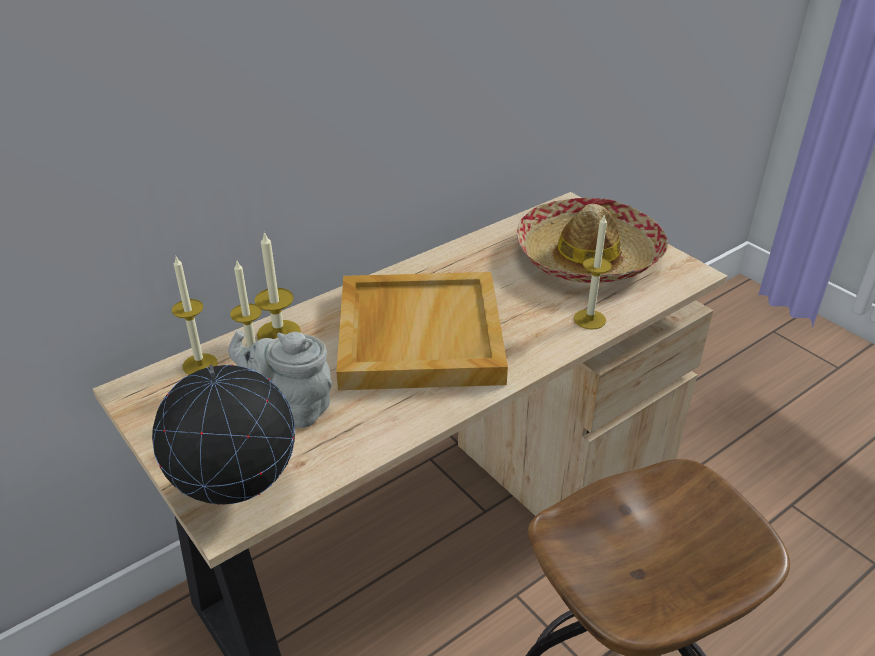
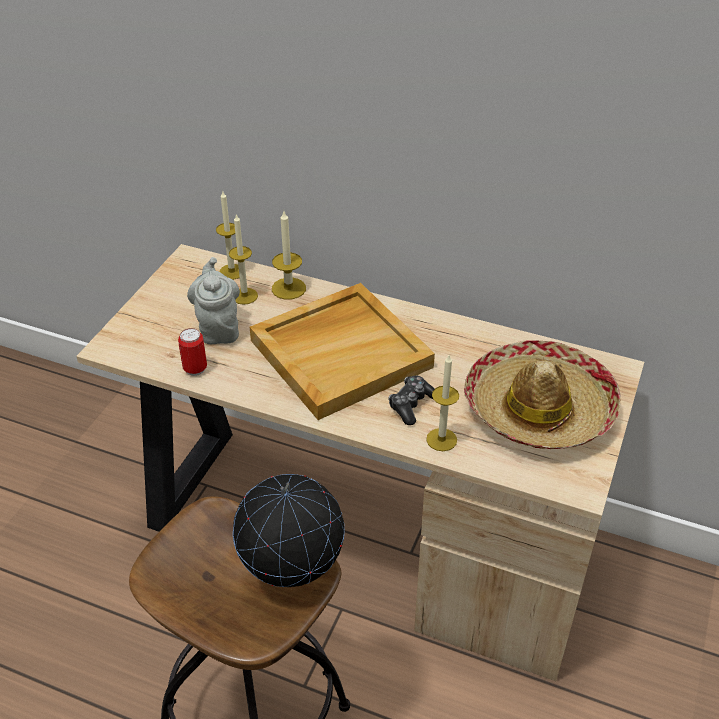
camera: 60 degrees right, 5 degrees up
(237, 494) = (130, 342): globe -> globe (291, 572)
(345, 450) = (195, 369): none -> can
(530, 319) = (411, 405): none -> game controller

